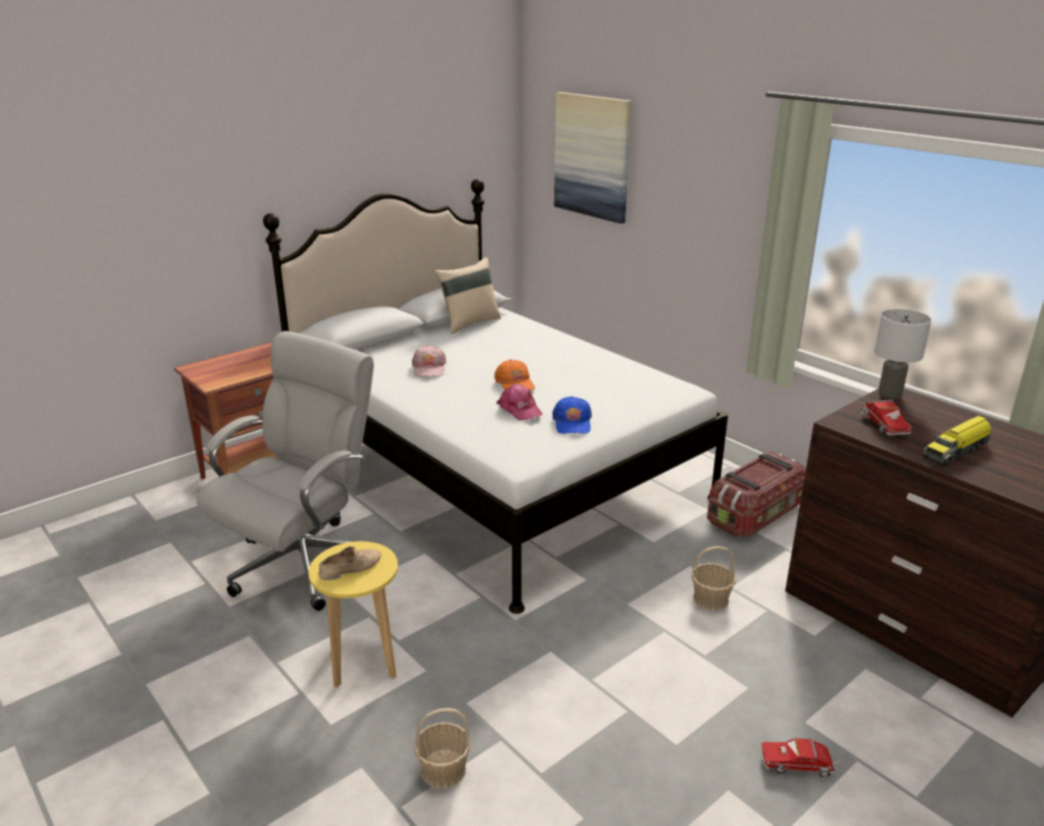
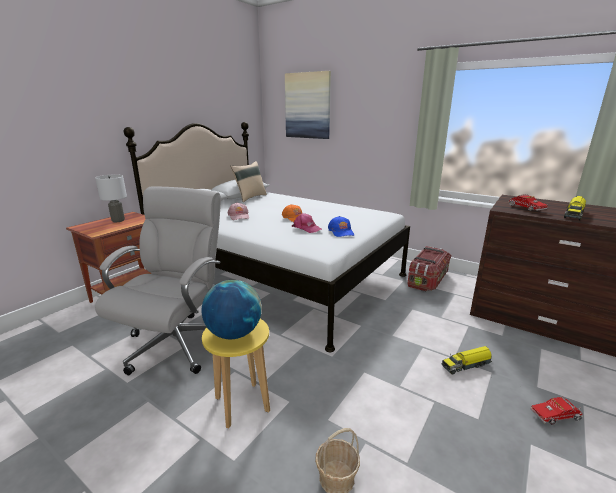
camera: 15 degrees left, 5 degrees down
(350, 567) = (234, 333): beige shoe -> globe
(711, 599) = (435, 325): basket -> none
(715, 670) = (466, 365): none -> toy truck
(889, 394) = (509, 198): white table lamp -> white table lamp (118, 220)

